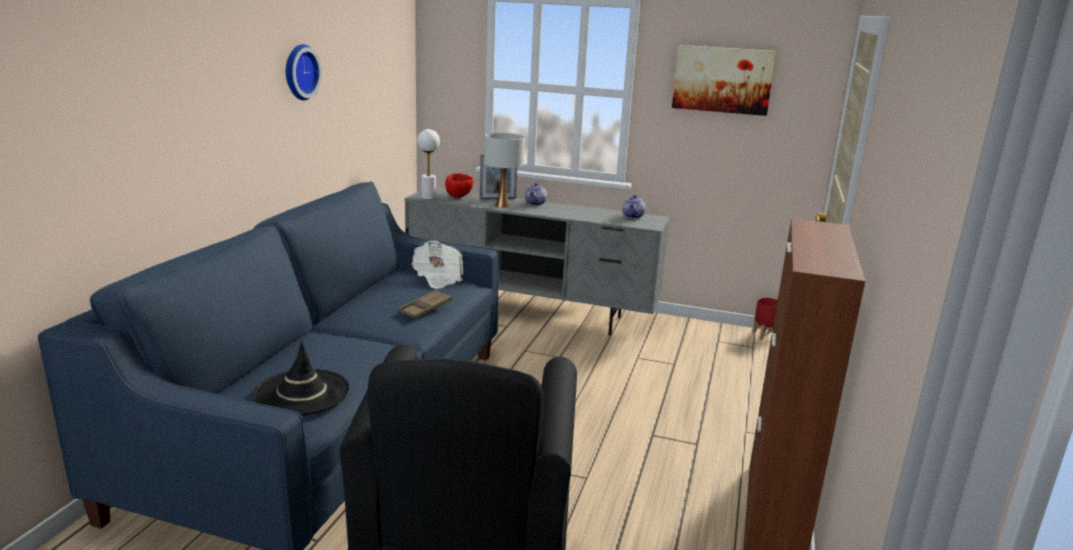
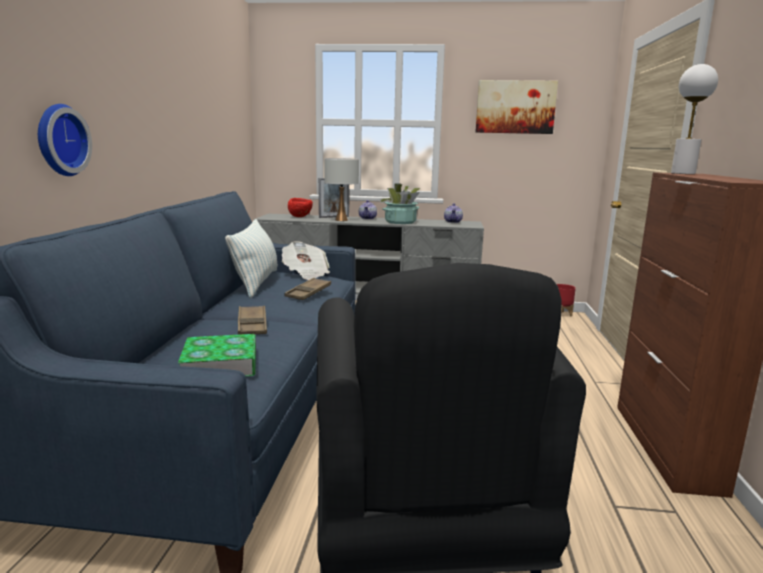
camera: 10 degrees left, 5 degrees down
(299, 72) = (165, 84): wall clock -> wall clock (59, 140)
(301, 393) = (220, 364): black hat -> book
(350, 348) = (252, 325): none -> brown tray
(380, 288) = (256, 283): none -> pillow
(428, 197) = (274, 218): white table lamp -> white table lamp (683, 173)
(569, 213) = (400, 222): none -> potted plant

